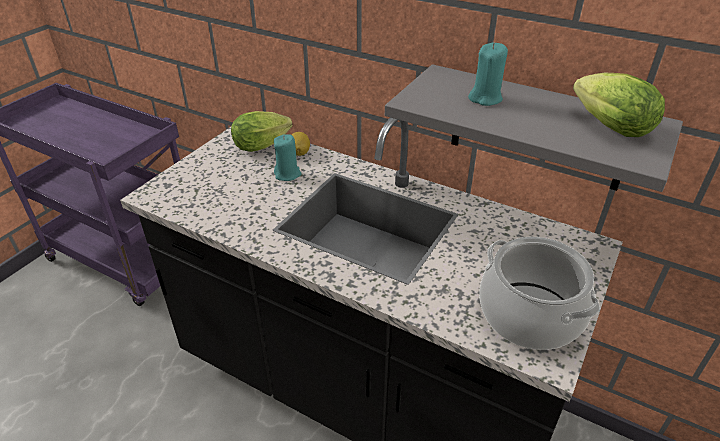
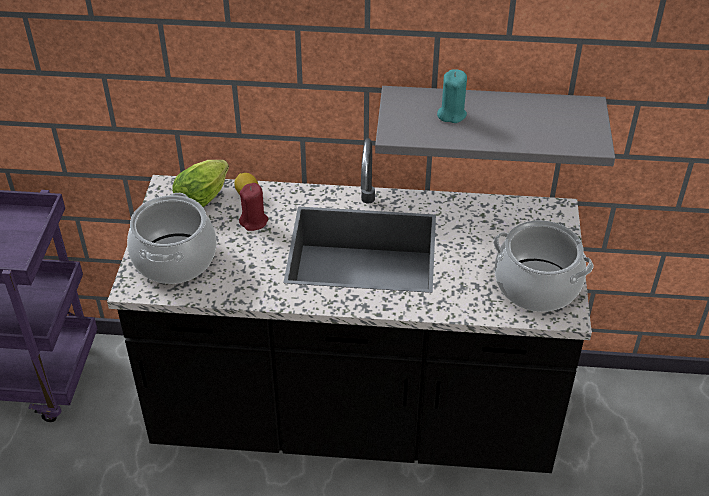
camera: 25 degrees left, 5 degrees up
(200, 183) = (174, 259): none -> cooking pot
(288, 174) = (254, 221): turquoise candle -> red candle
(606, 126) = (555, 118): lettuce -> none

